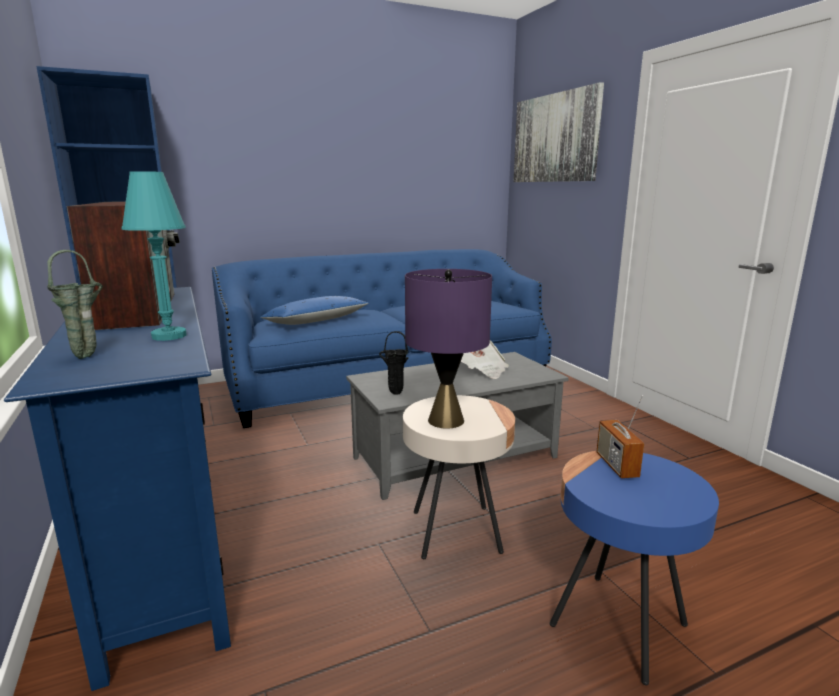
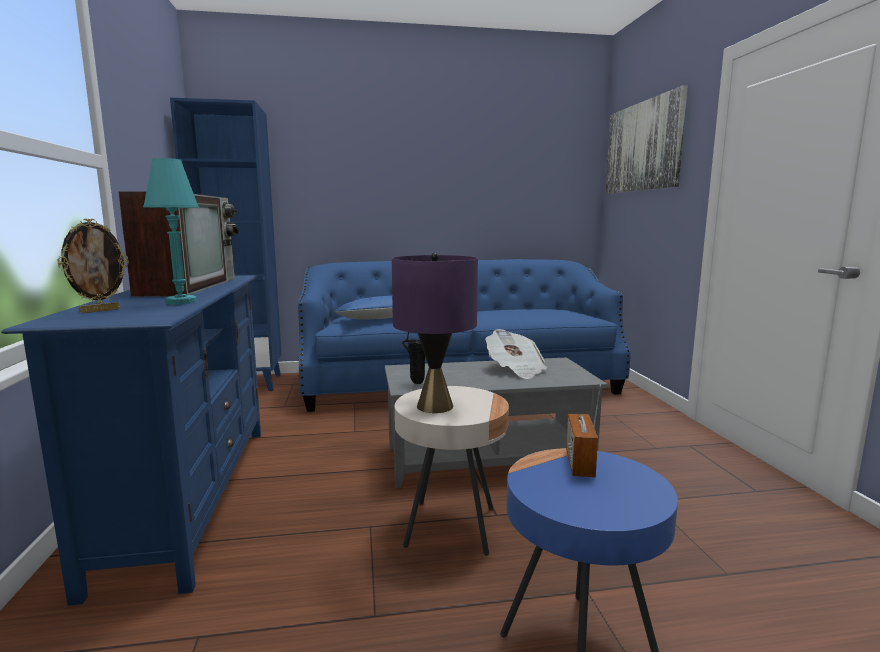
camera: 15 degrees right, 5 degrees down
(88, 356) = (100, 310): green vase -> picture frame

